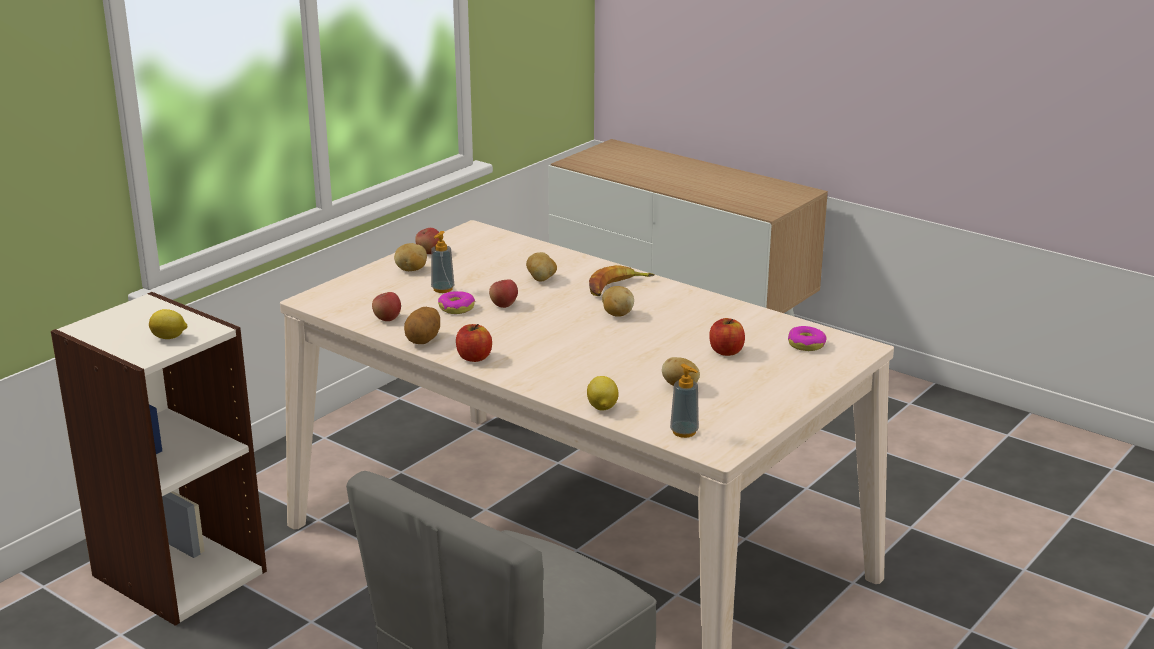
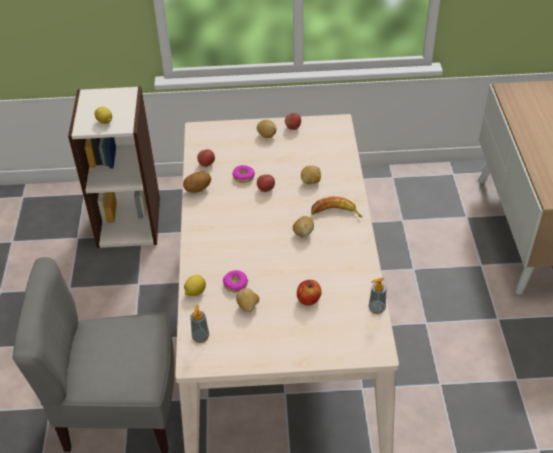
camera: 50 degrees right, 20 degrees up
(442, 289) = (258, 159): soap dispenser -> soap dispenser (376, 308)
(474, 357) = (199, 216): apple -> none
(806, 344) = (355, 326): donut -> donut (235, 284)

